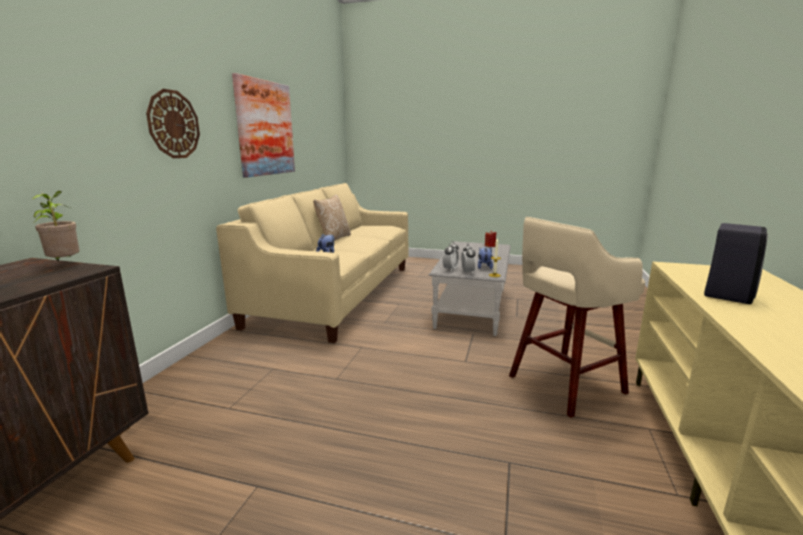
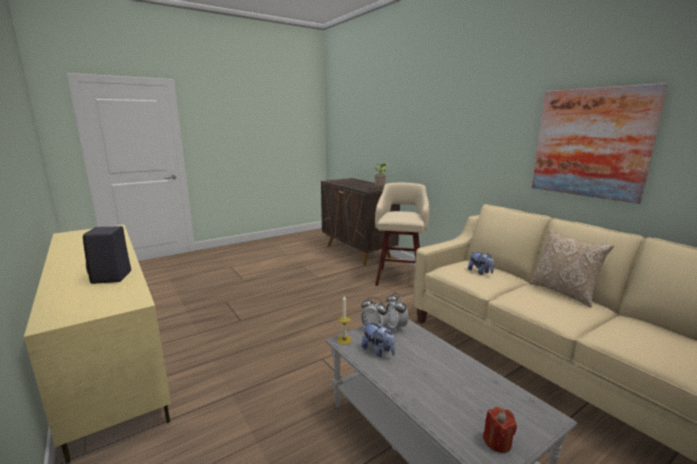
camera: 130 degrees right, 0 degrees up
(173, 124) = (475, 139): wall clock -> none
(563, 385) = (235, 380): beige stool -> beige stool (400, 277)

